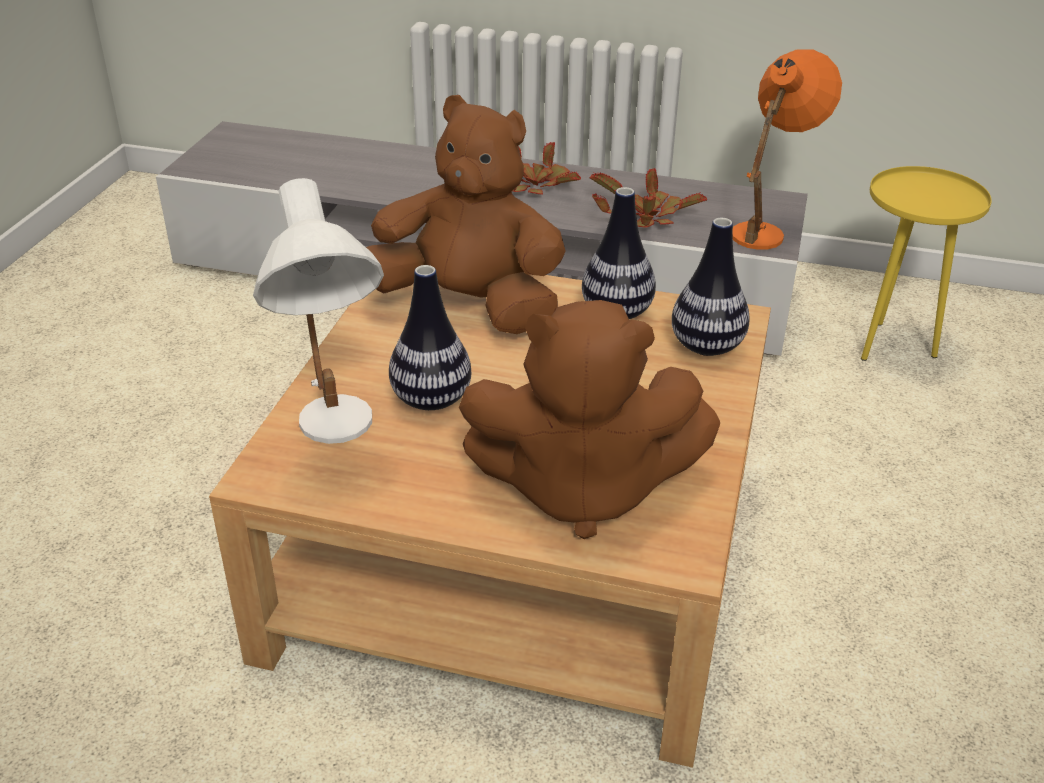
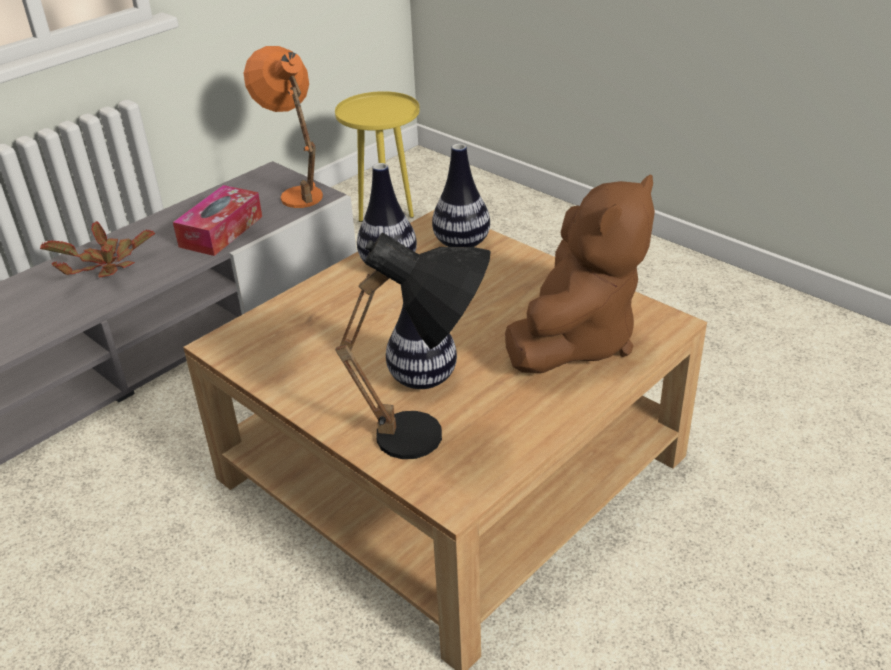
camera: 60 degrees left, 0 degrees up
(336, 438) = (433, 442): white table lamp -> black table lamp
(468, 306) = (312, 327): brown plush toy -> none
(644, 217) = (221, 231): potted plant -> tissue box

